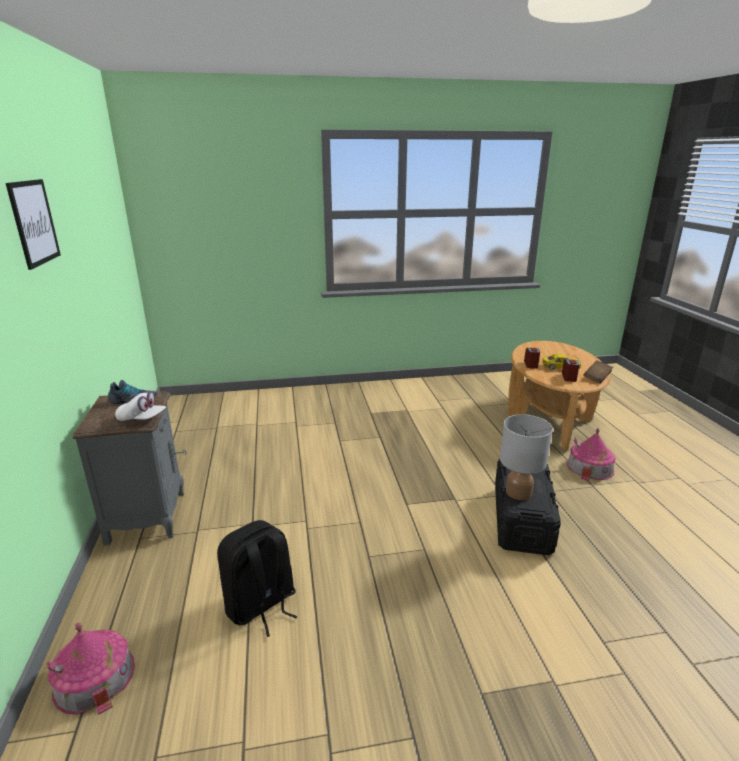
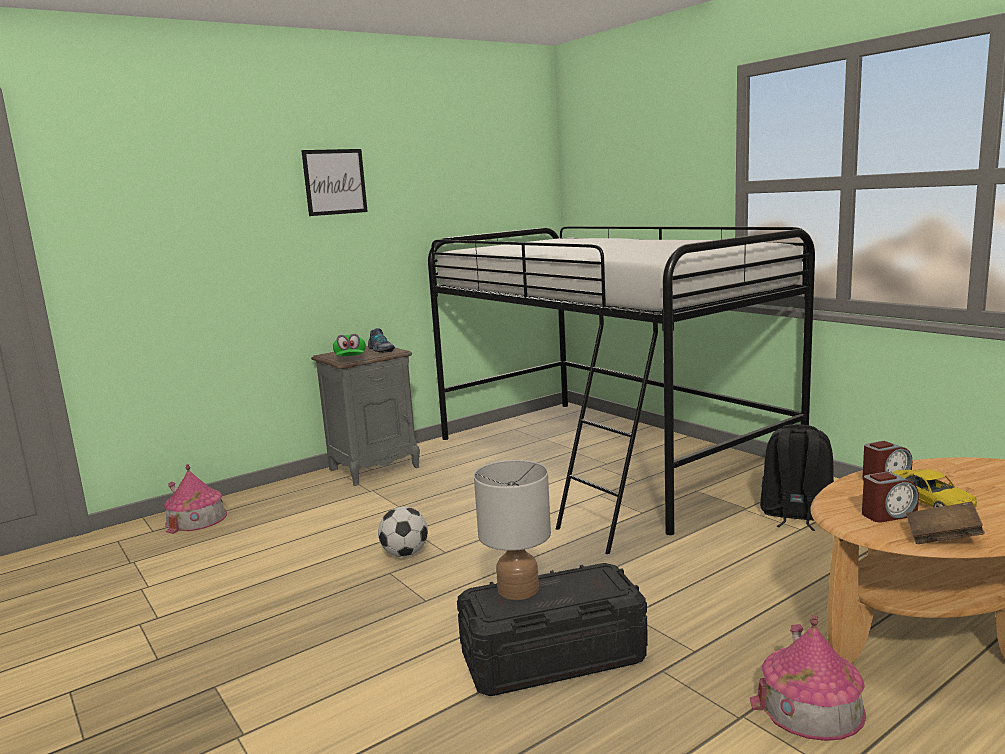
camera: 65 degrees right, 10 degrees down
(142, 419) = (350, 359): white cap -> green cap
(261, 606) = (289, 546): black backpack -> black backpack (796, 515)
(285, 419) = (605, 457): none -> black bed
(344, 541) = (405, 554): none -> football

